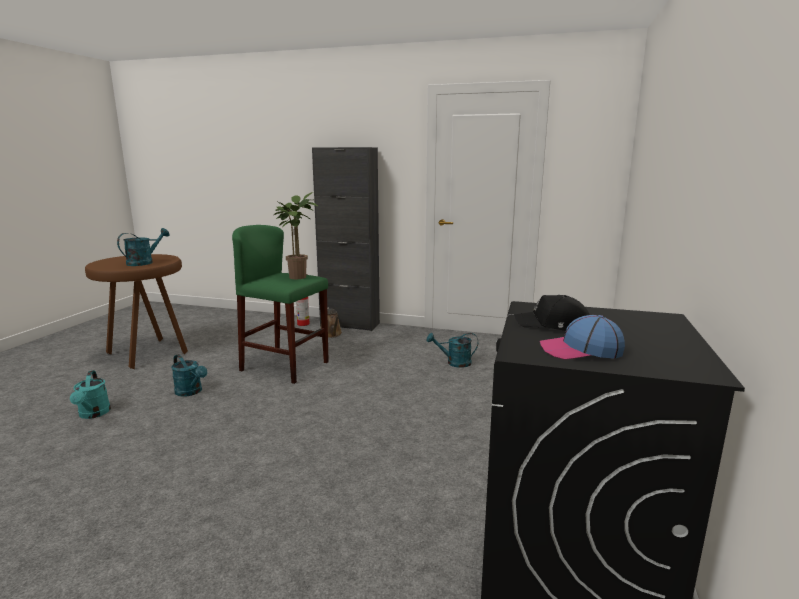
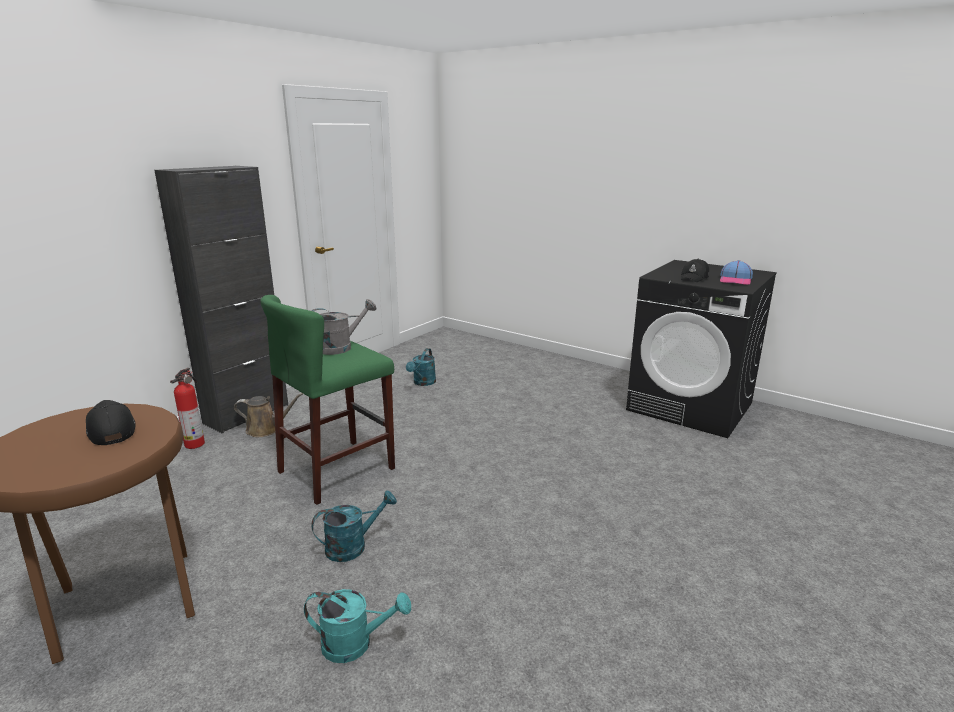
camera: 70 degrees left, 5 degrees up
(144, 262) = (111, 431): turquoise watering can -> black cap
(297, 276) = (341, 347): potted plant -> grey watering can

